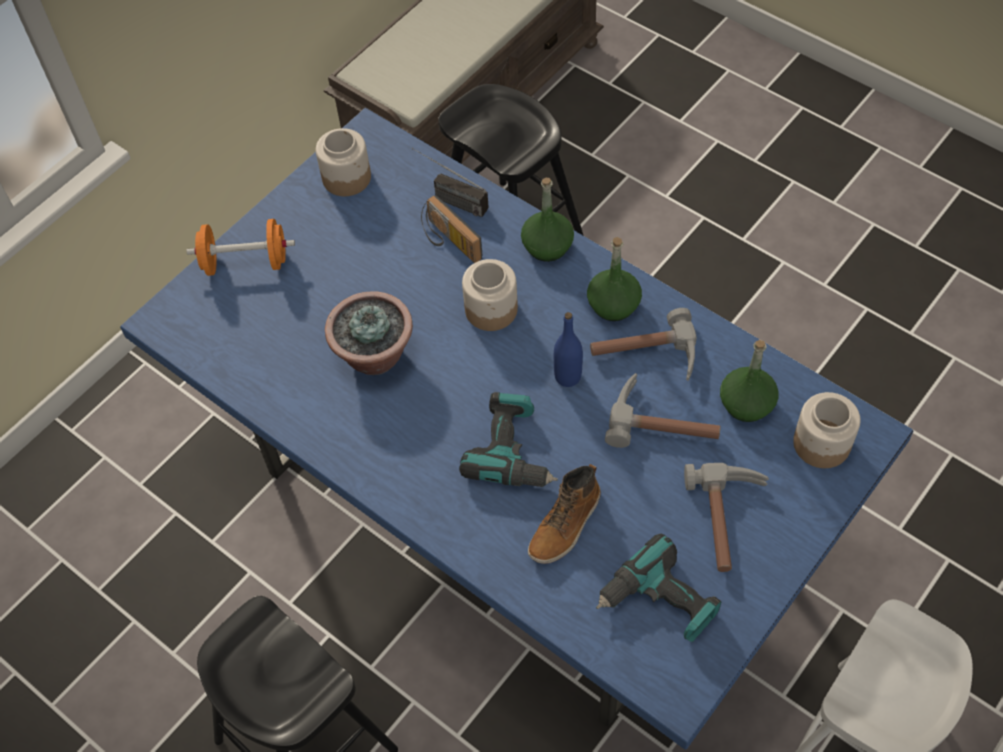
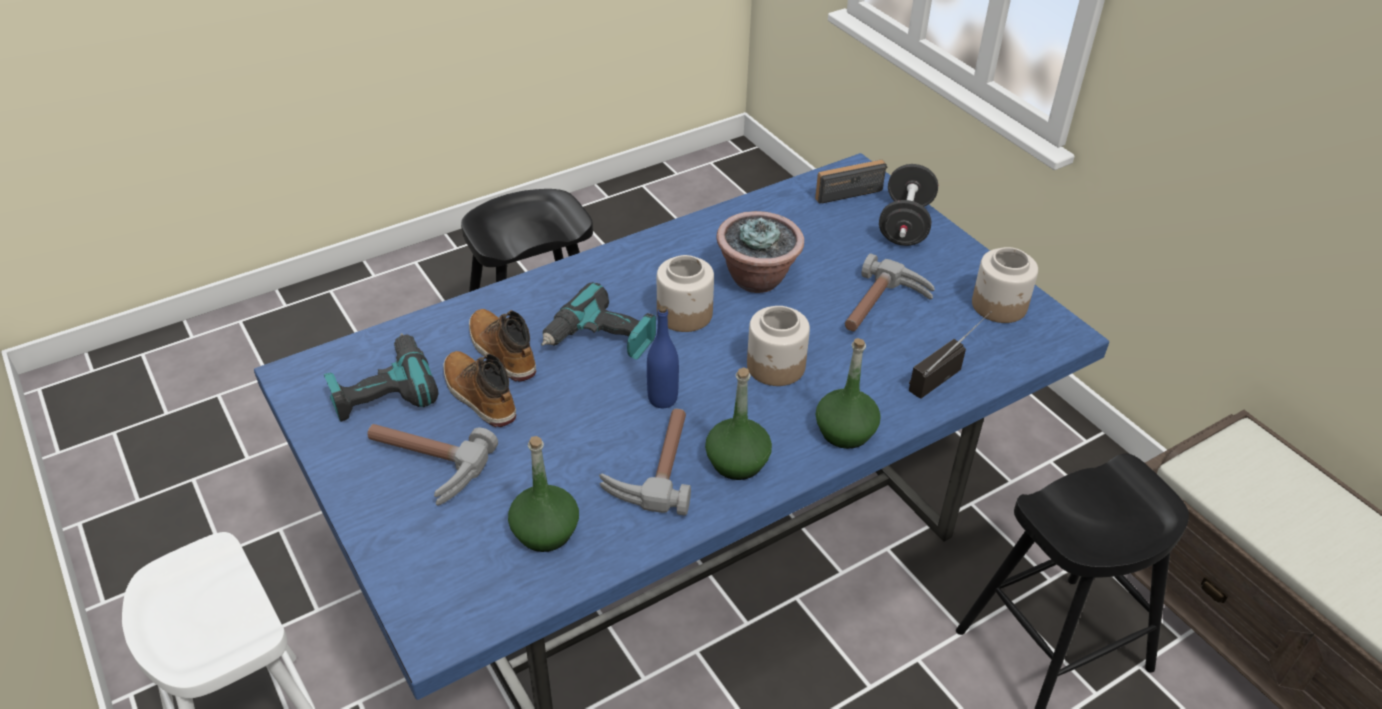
camera: 105 degrees right, 15 degrees down
(246, 262) = (905, 224): orange dumbbell -> black dumbbell
(448, 241) = (882, 357): radio -> radio (848, 190)
(630, 517) = (479, 396): none -> boot
(664, 420) = (567, 456): hammer -> hammer (883, 309)
(820, 443) = (455, 579): jar -> jar (685, 313)

